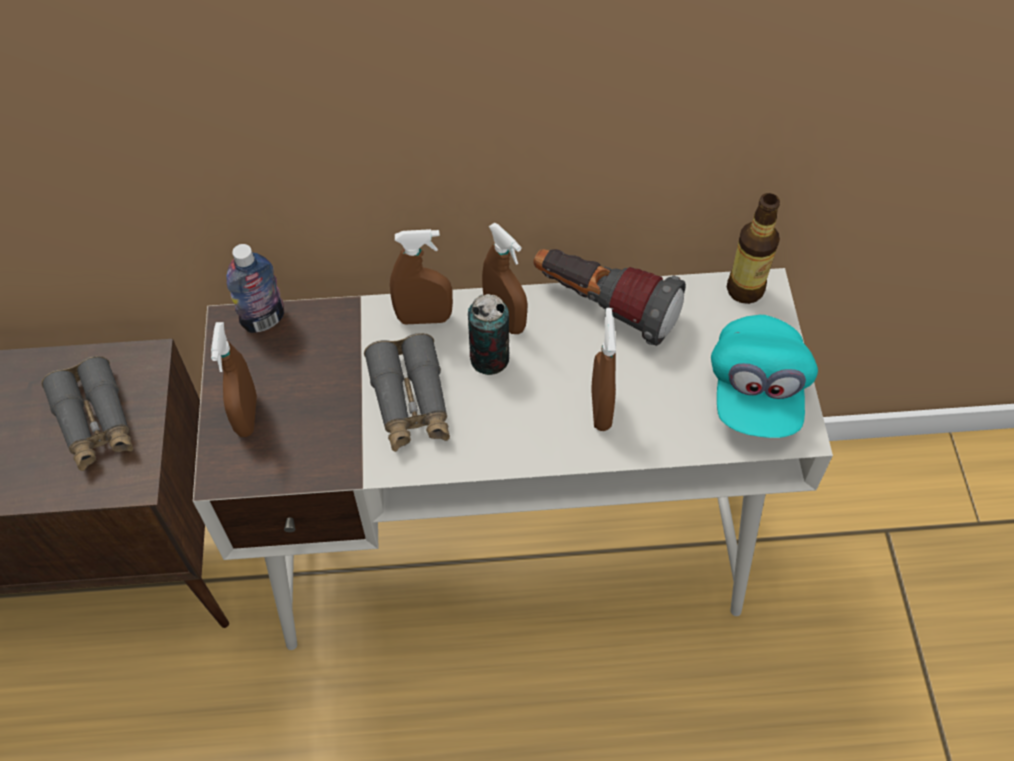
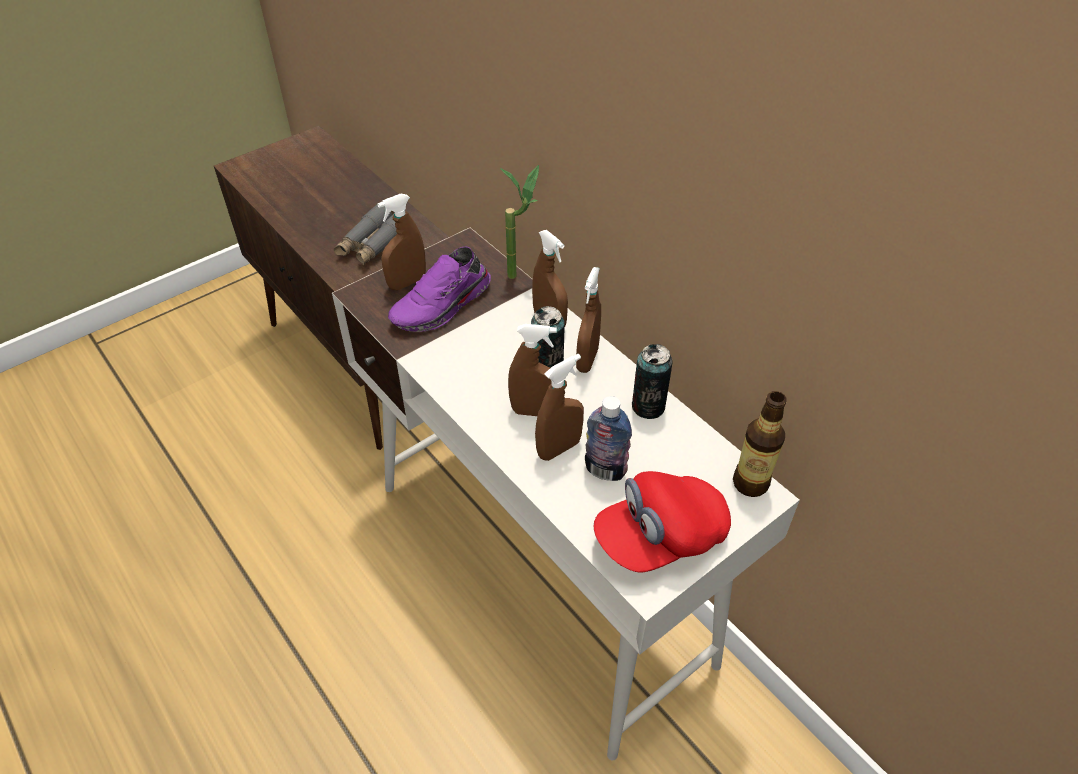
camera: 55 degrees right, 10 degrees down
(264, 320) = (481, 253): bottle -> bottle (605, 470)
(317, 401) = (443, 306): none -> purple shoe
(331, 302) = (521, 274): none -> potted plant
(410, 402) = (479, 348): grey binoculars -> none
(539, 402) = (535, 412): none -> brown spray bottle
(603, 307) = (648, 406): flashlight -> can
(756, 391) = (660, 537): turquoise cap -> red cap

